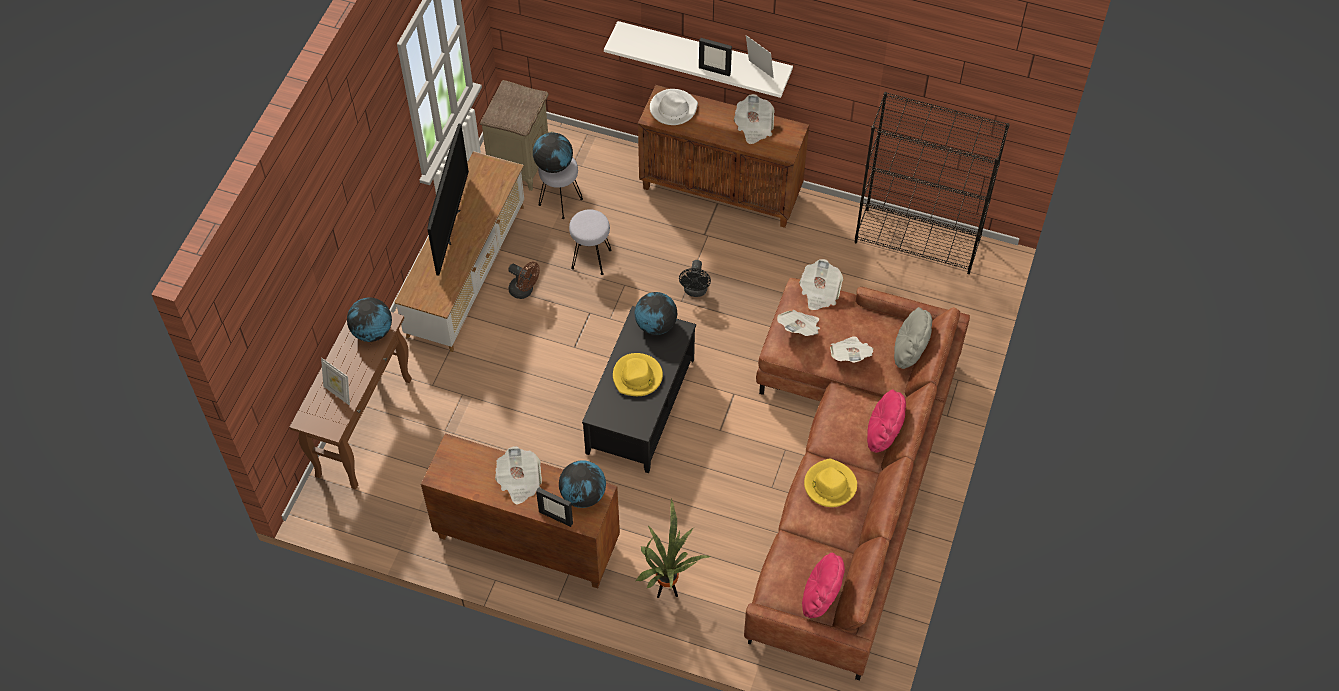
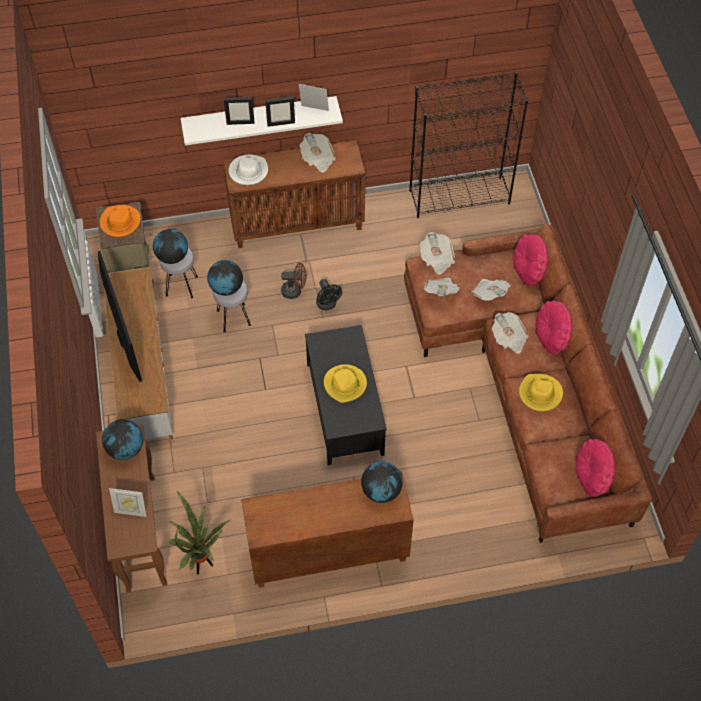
camera: 30 degrees left, 0 degrees up
(515, 105) = (120, 222): none -> orange hat
(519, 482) = (326, 506): newspaper -> newspaper (509, 338)
(524, 291) = (198, 365): brown fan -> brown fan (295, 291)
(556, 517) = (372, 518): picture frame -> picture frame (240, 122)
(655, 325) = (332, 340): globe -> globe (226, 288)
(667, 590) = (457, 534): potted plant -> potted plant (202, 564)
(909, 353) = (528, 272): grey pillow -> pink pillow

